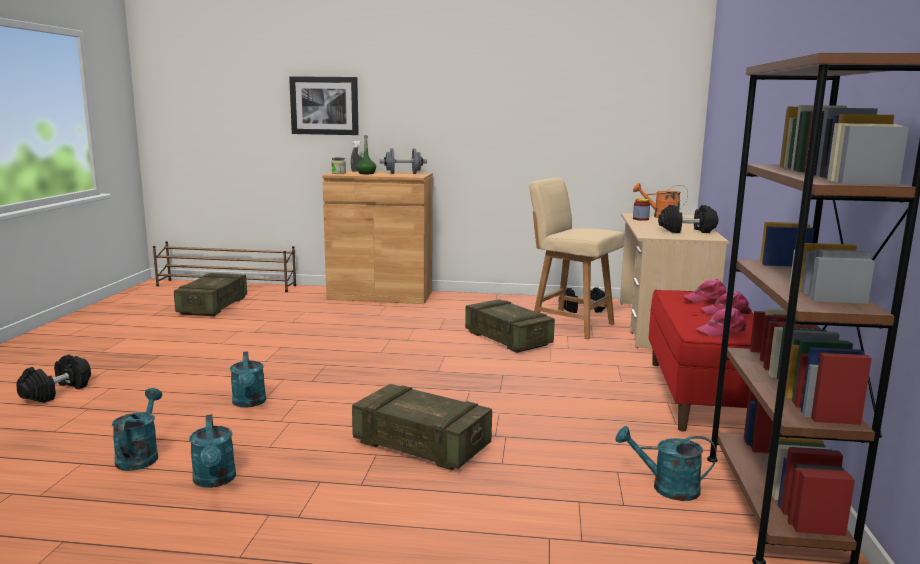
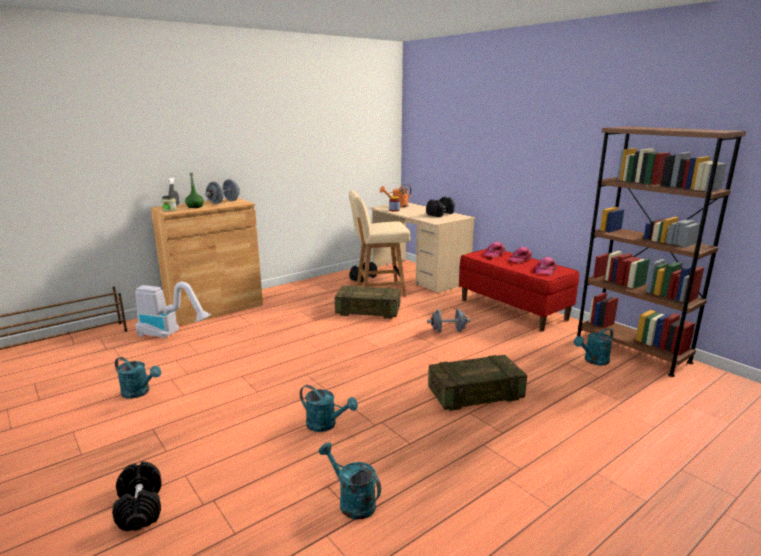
camera: 45 degrees left, 5 degrees up
(213, 306) = (86, 368): crate -> none
(215, 481) = (436, 482): turquoise watering can -> turquoise watering can (139, 393)
(306, 303) = (171, 334): none -> vacuum cleaner
(324, 105) = (129, 147): picture -> none
(549, 384) = (448, 331): none -> grey dumbbell

